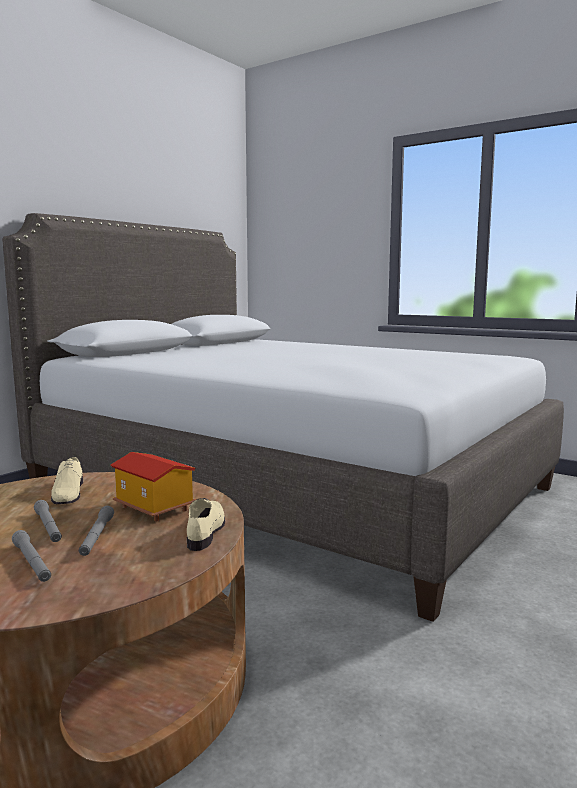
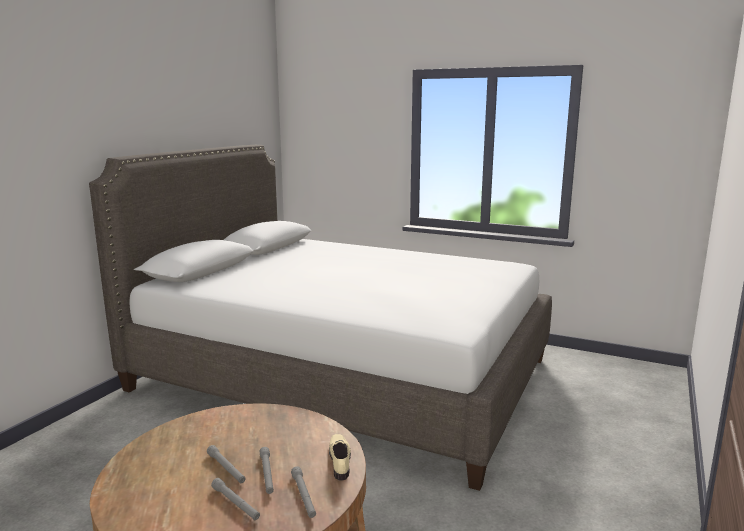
camera: 10 degrees left, 5 degrees up
(68, 493) = (219, 431): beige shoe -> none
(130, 563) = (303, 496): none -> grey flashlight
(153, 508) = (292, 442): toy house -> none

